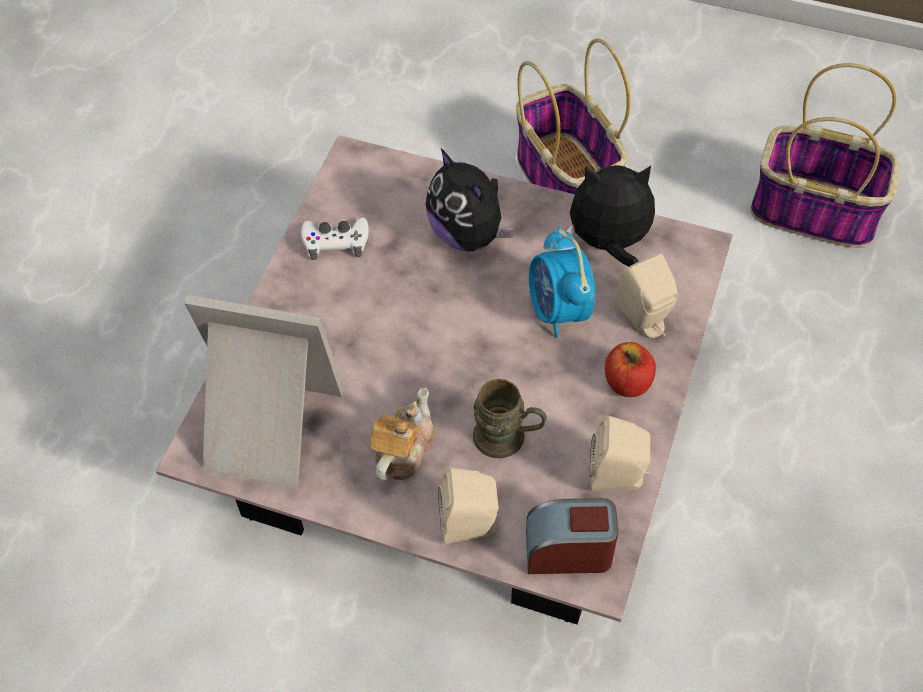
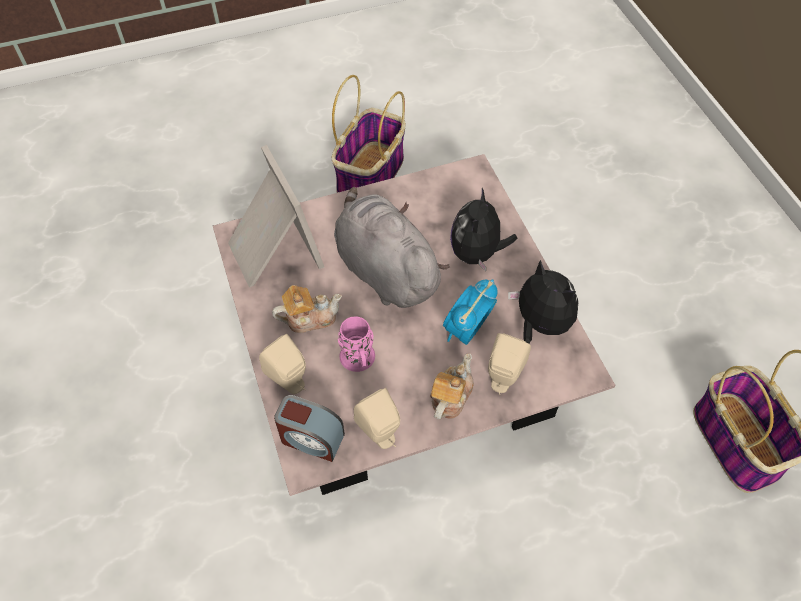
camera: 50 degrees right, 0 degrees up
(336, 242) = (413, 200): white game controller -> none
(406, 333) = (384, 270): none -> grey plush toy
(508, 439) = (359, 362): brown mug -> pink mug
(568, 182) = (611, 294): basket -> basket (370, 175)
(568, 551) = (311, 438): alarm clock -> alarm clock turned 150 degrees clockwise
(628, 382) = (450, 397): apple -> teapot

